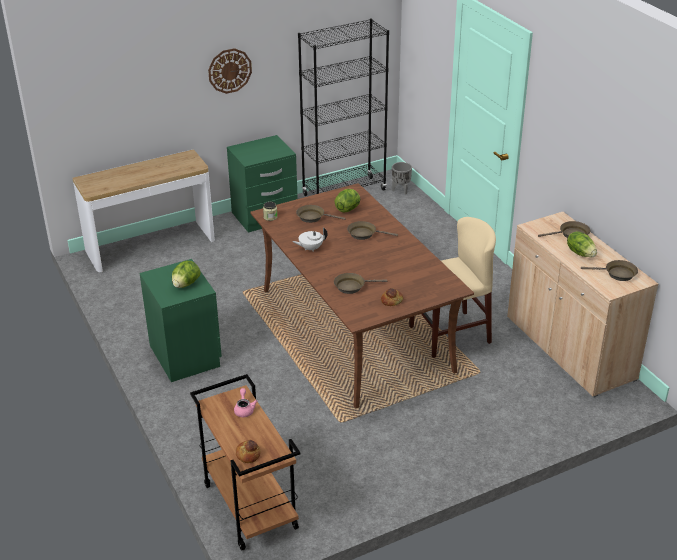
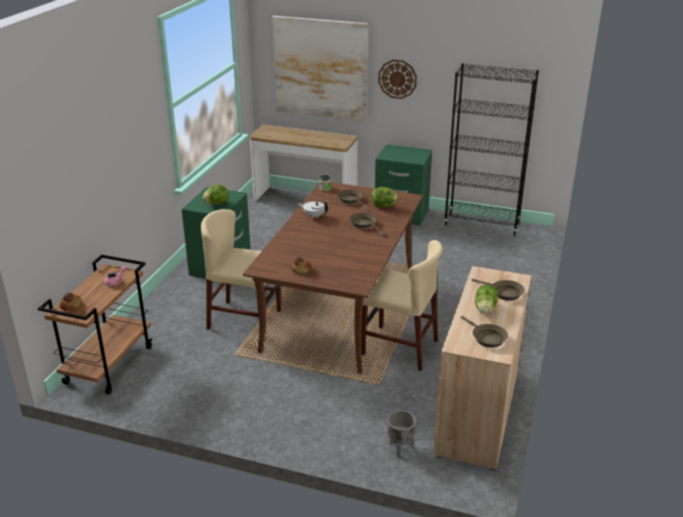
camera: 45 degrees right, 5 degrees down
(138, 86) = (320, 68): none -> picture
(295, 389) = (244, 320): none -> beige chair
(352, 286) = (294, 249): brown frying pan -> none
(400, 190) = (528, 241): grey planter -> grey planter (399, 448)

